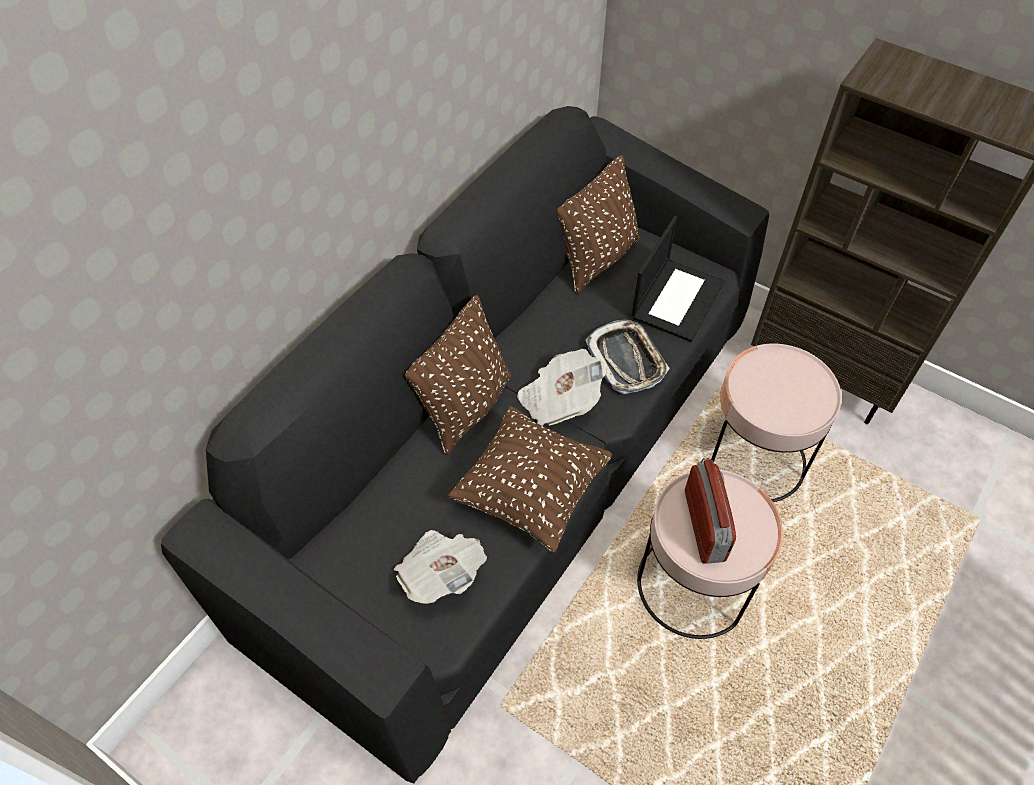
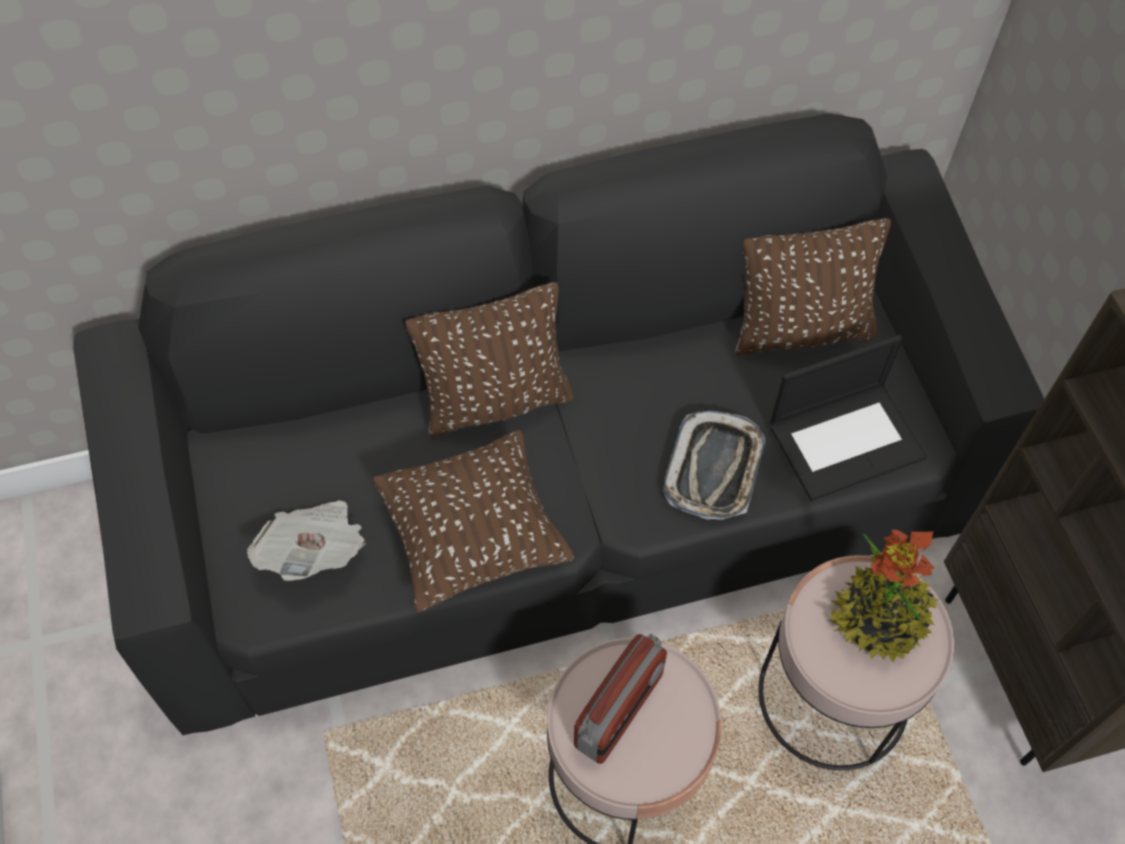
camera: 40 degrees right, 5 degrees up
(559, 400) = (596, 462): newspaper -> none
(780, 378) = (879, 618): none -> potted plant

